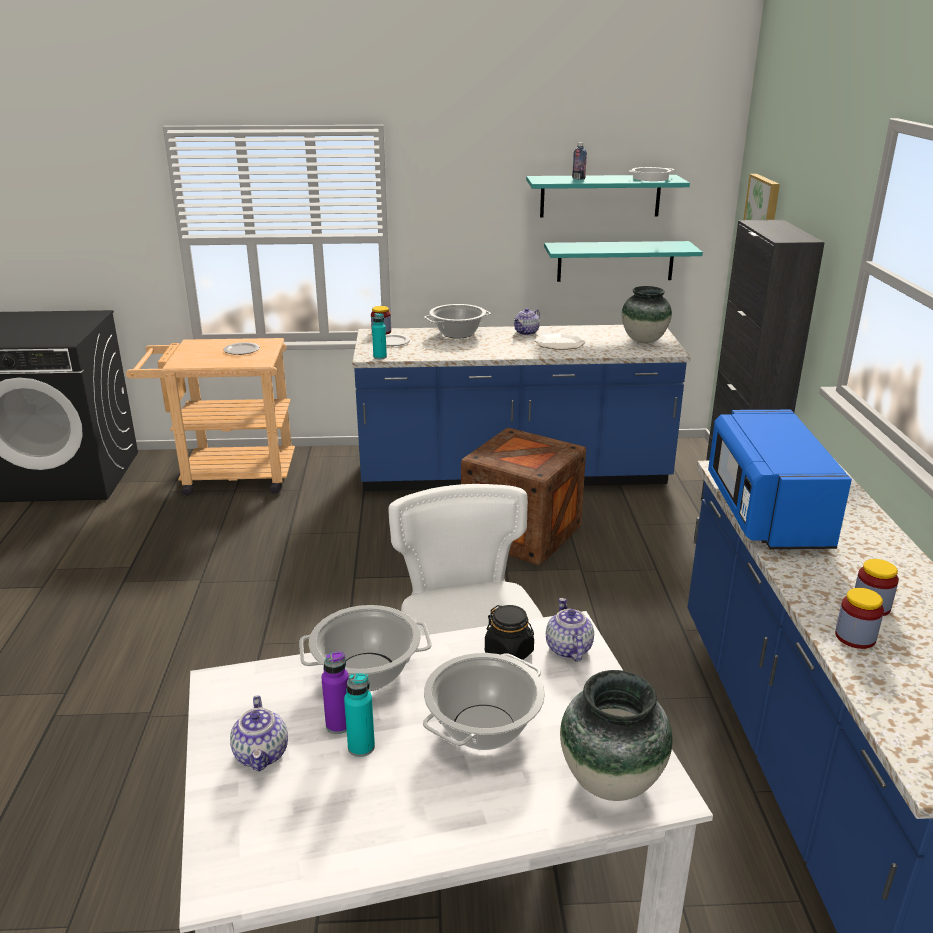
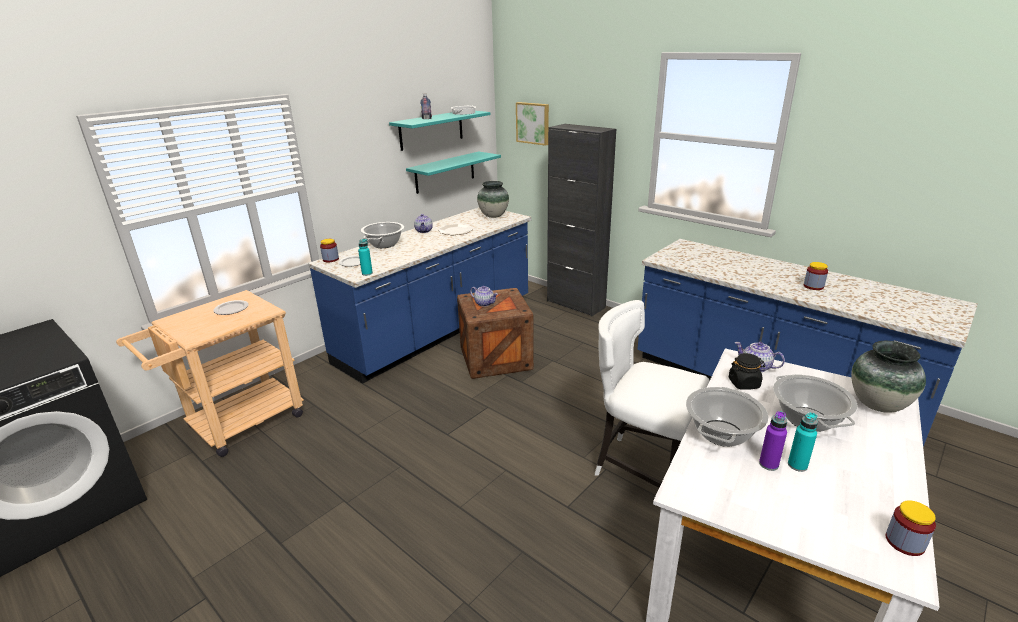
camera: 45 degrees left, 0 degrees up
(262, 754) = (778, 505): teapot -> teapot (484, 303)
(766, 513) = (712, 269): blue microwave -> none
(855, 637) = (835, 299): jar -> jar (904, 542)

